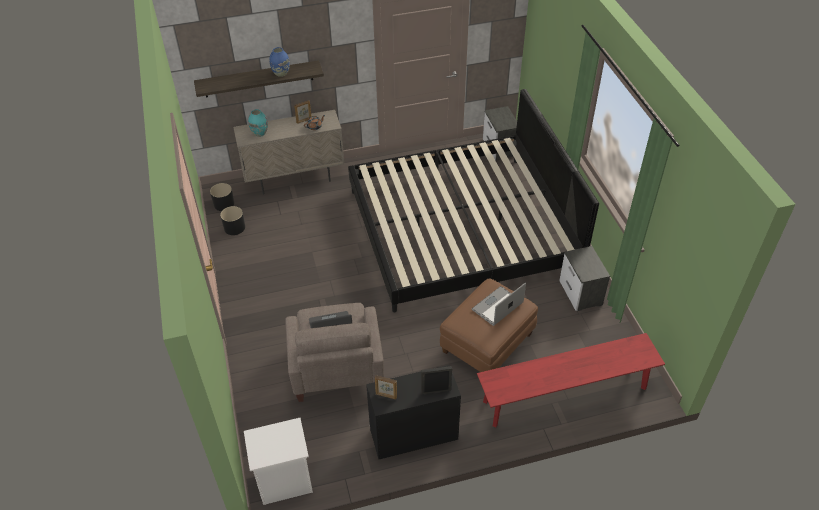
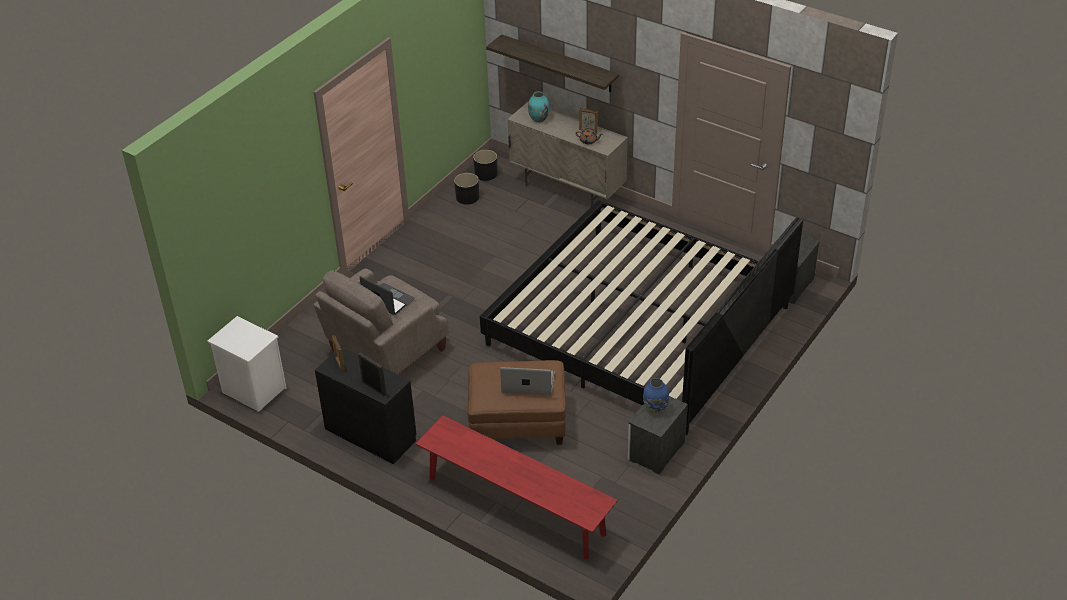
camera: 50 degrees right, 5 degrees down
(281, 73) = (571, 67): blue vase -> blue vase (655, 408)

